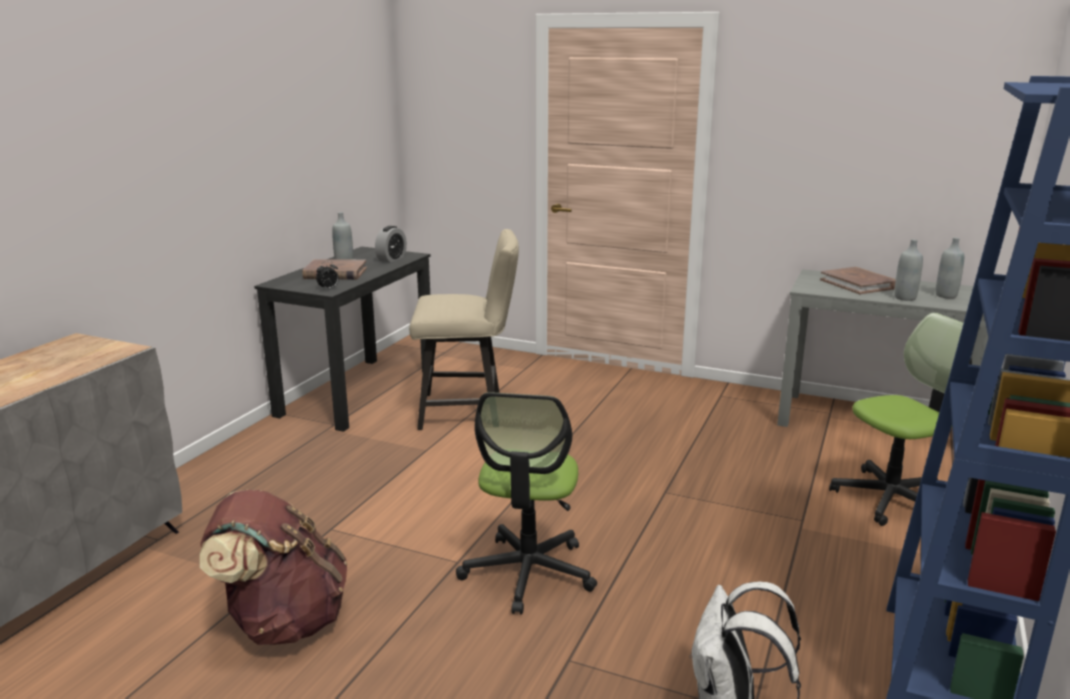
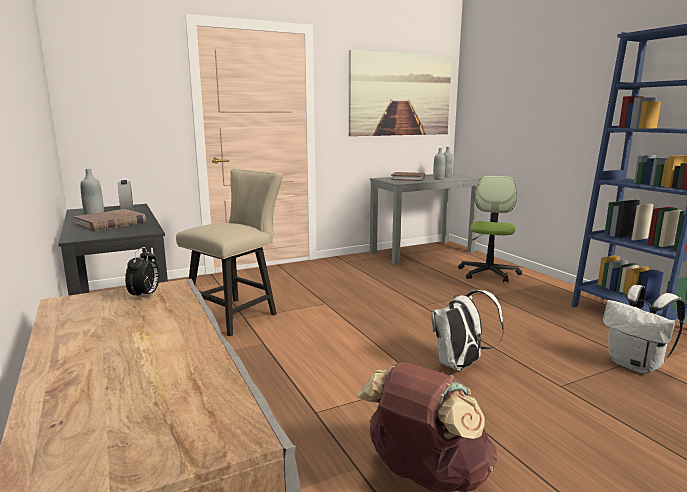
camera: 50 degrees left, 5 degrees down
(328, 289) = (144, 230): alarm clock -> alarm clock (145, 296)
(528, 573) = (460, 365): office chair -> white backpack
(887, 127) = (400, 95): none -> picture

